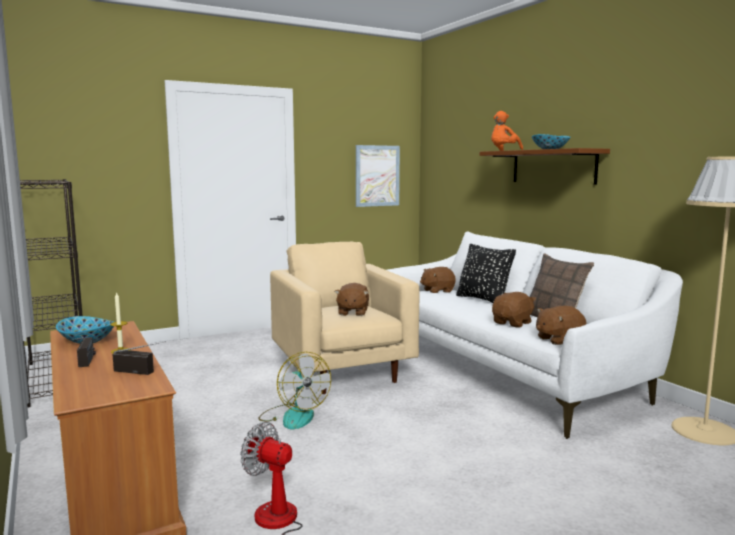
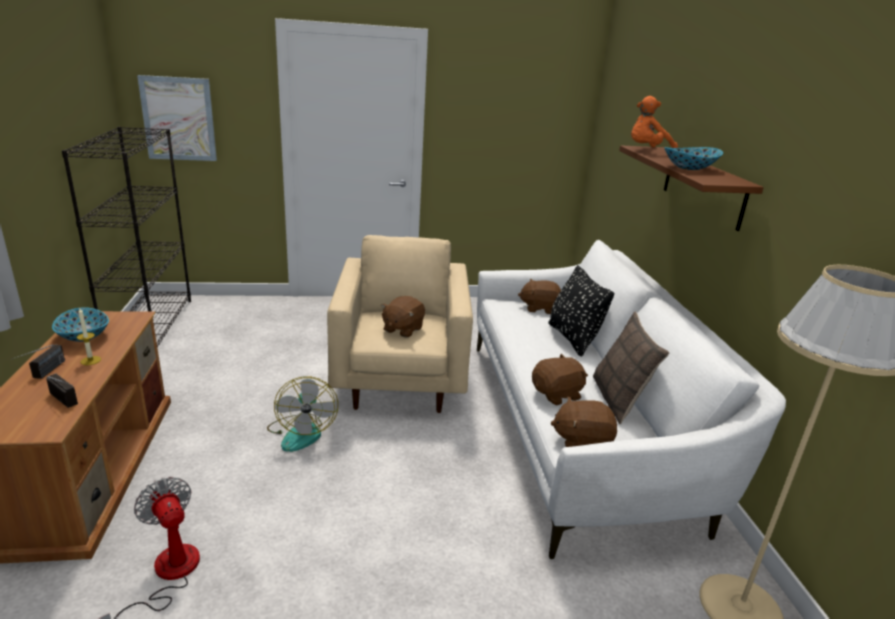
camera: 20 degrees right, 15 degrees up
(377, 176) = (530, 141): picture -> picture (178, 119)

